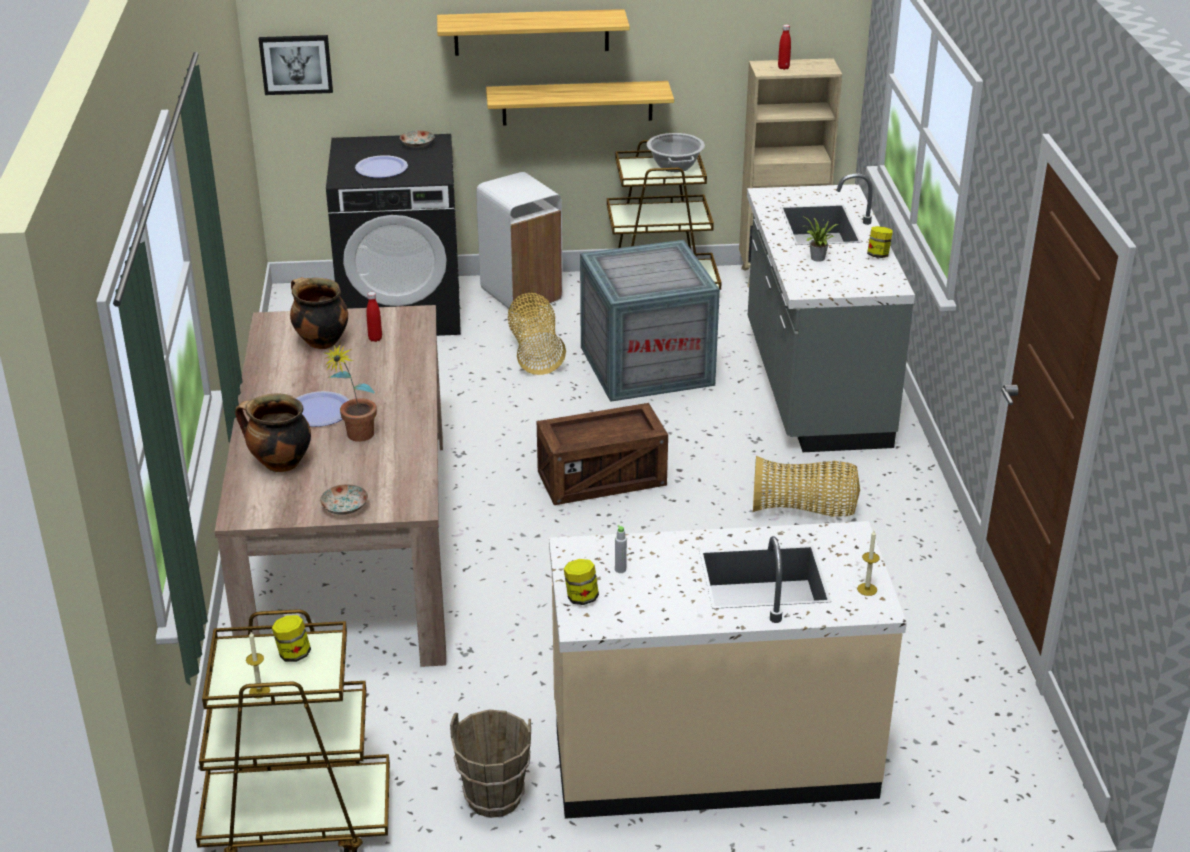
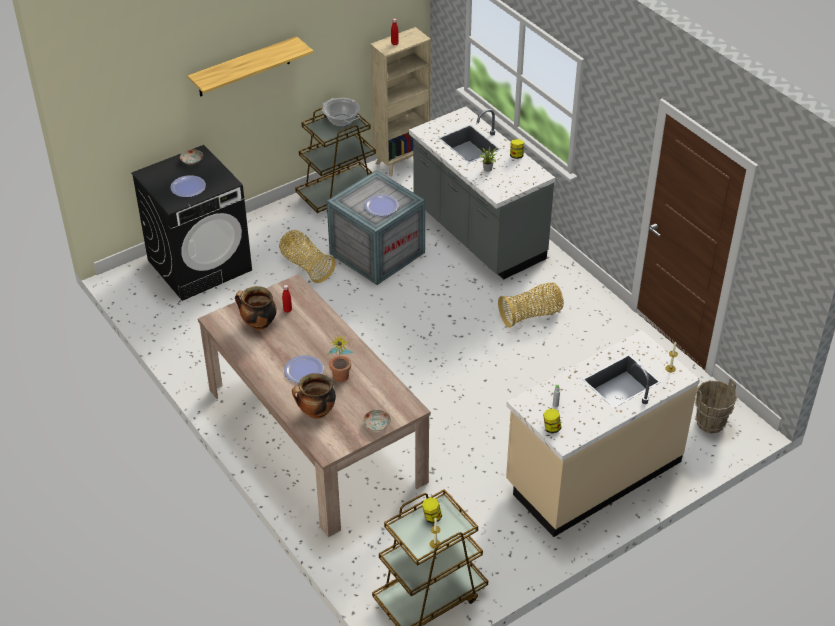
camera: 30 degrees left, 10 degrees up
(296, 64) = (103, 134): picture -> none
(494, 798) = (513, 542): brown bucket -> brown bucket (710, 423)
(521, 294) = (263, 227): white trash can -> none
(577, 103) = (274, 100): shelf -> none
(602, 479) = (414, 338): crate -> none
(648, 279) = (381, 206): none -> plate

